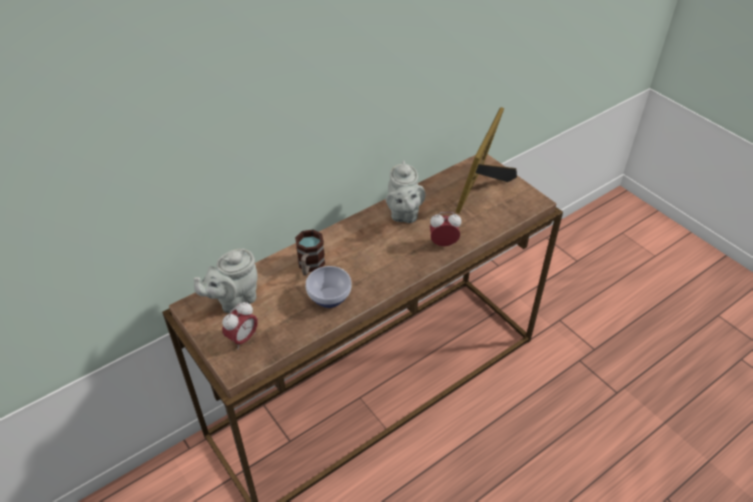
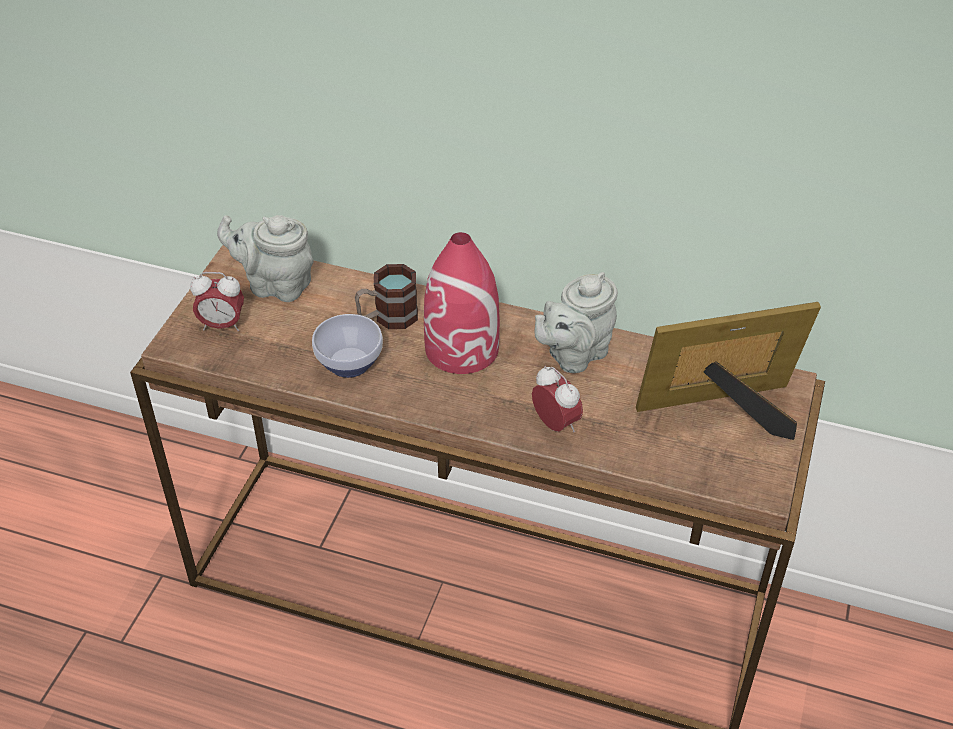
camera: 55 degrees right, 0 degrees up
(361, 250) = (462, 349): none -> red vase

